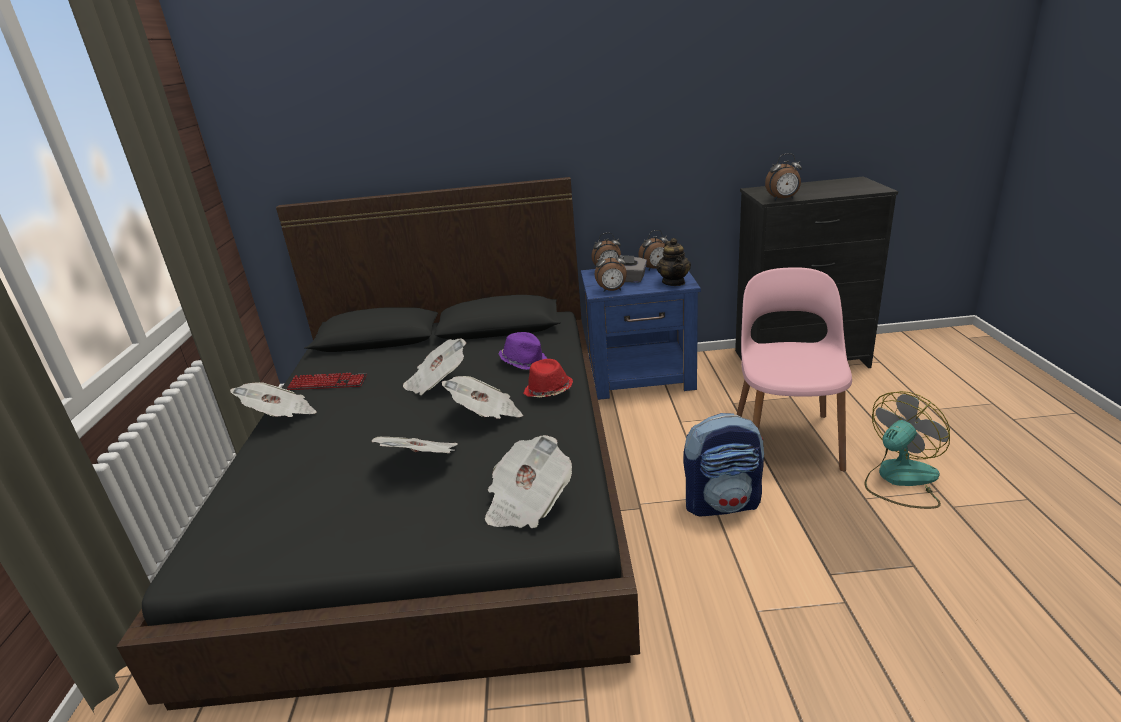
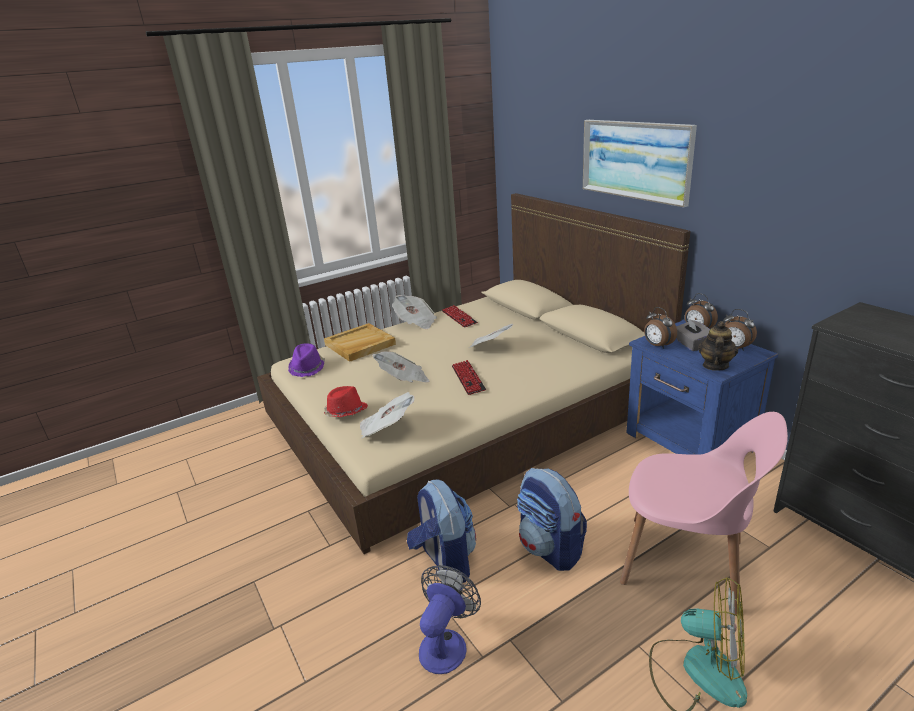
camera: 60 degrees right, 0 degrees up
(265, 476) = (360, 345): none -> beige tray
(438, 483) = (465, 412): black bed -> beige bed
(480, 118) = (635, 160): none -> picture
(486, 415) = (468, 378): newspaper -> keyboard
(524, 362) = (549, 364): purple hat -> purple hat (307, 368)
(548, 391) = (518, 388): red hat -> red hat (345, 413)
(674, 282) = (715, 365): teapot -> teapot turned 150 degrees clockwise
(693, 587) = (445, 562): none -> backpack
(783, 199) = (850, 330): alarm clock -> none
(787, 438) = (687, 564): pink chair -> pink chair turned 45 degrees clockwise
(816, 625) = (446, 643): none -> fan

